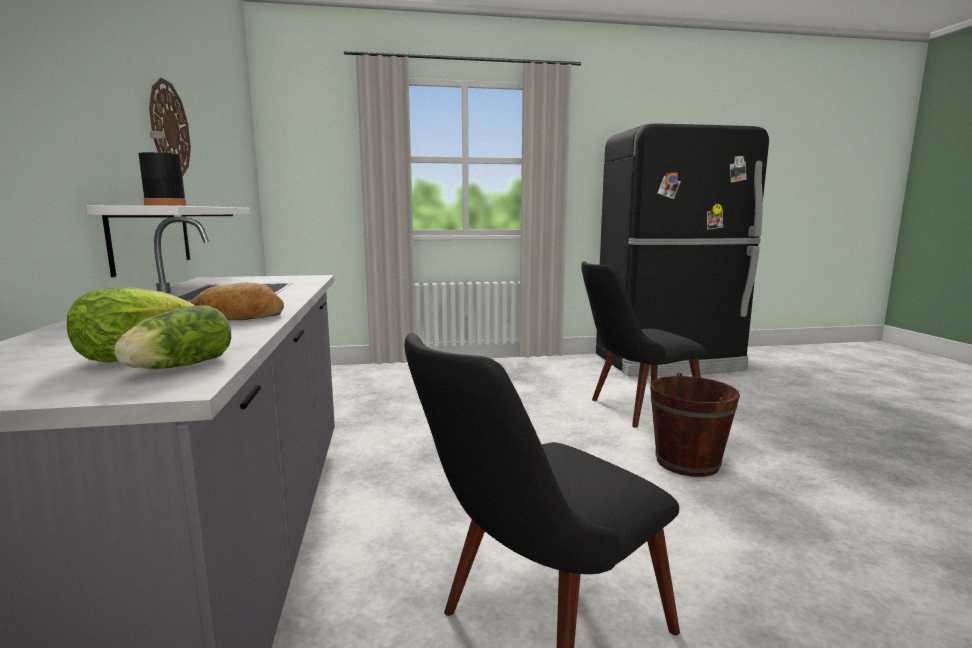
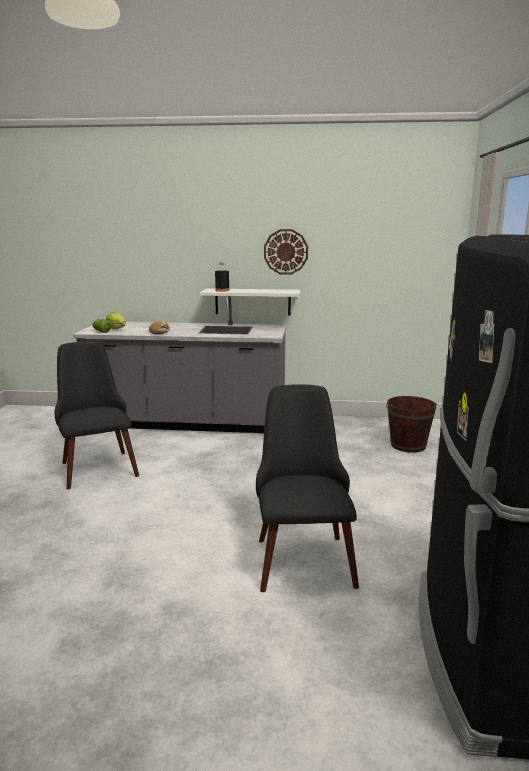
camera: 105 degrees right, 5 degrees up
(687, 462) = (183, 542): brown bucket -> brown bucket (408, 445)

